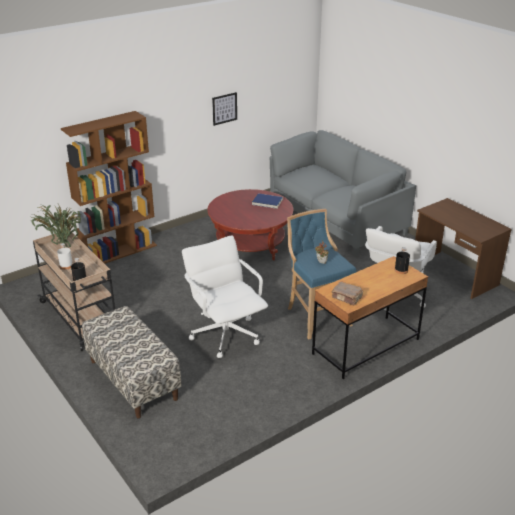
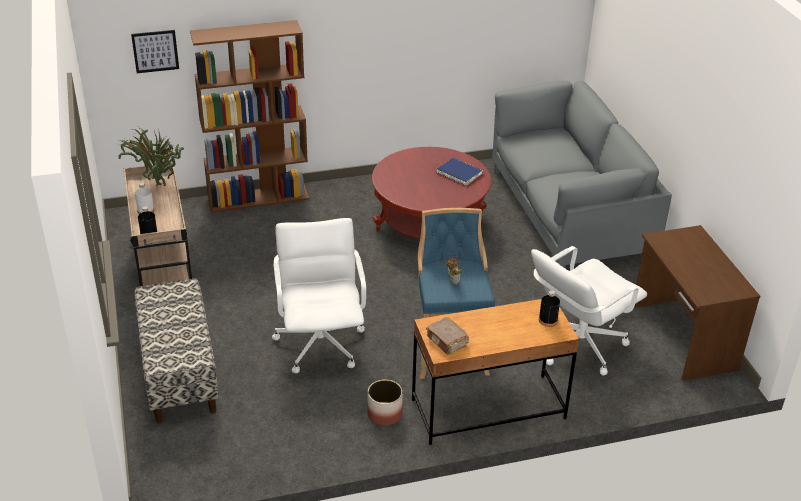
camera: 20 degrees right, 5 degrees up
(224, 108) = (434, 31): picture -> picture (155, 51)
(300, 368) = (385, 414): none -> planter

